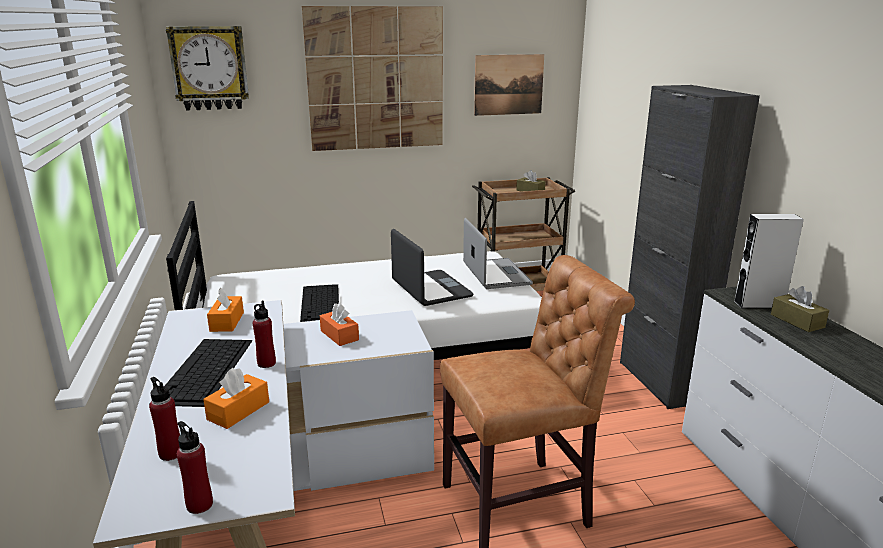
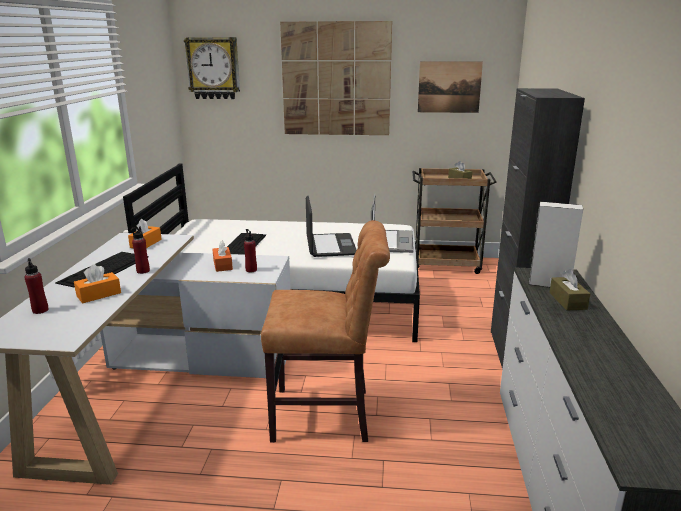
camera: 20 degrees right, 0 degrees up
(199, 504) = (28, 339): red bottle -> red bottle (251, 270)

